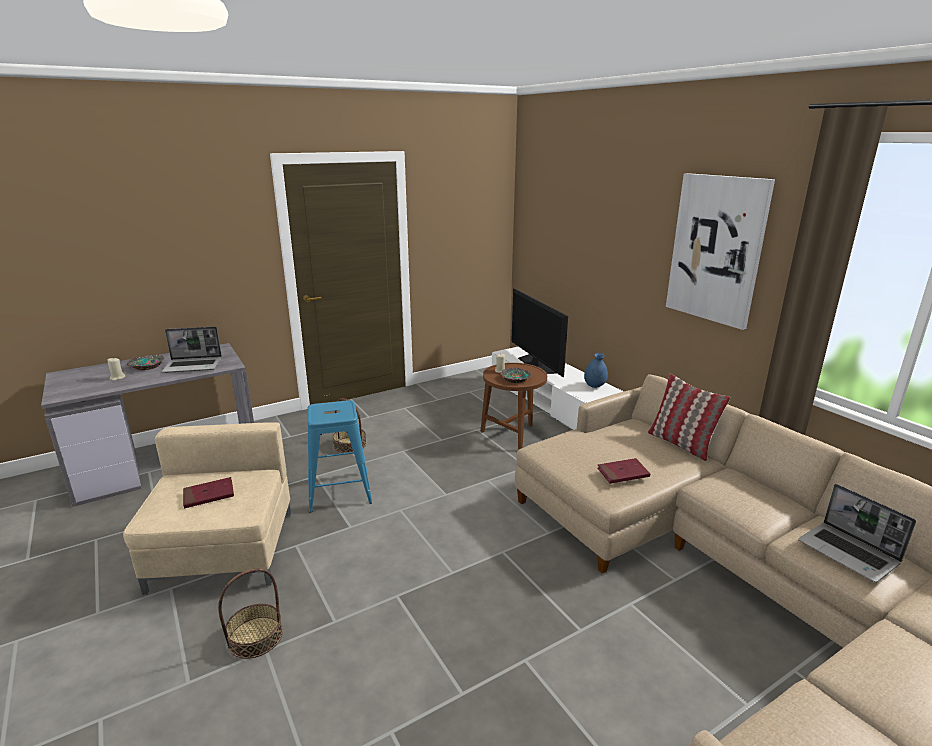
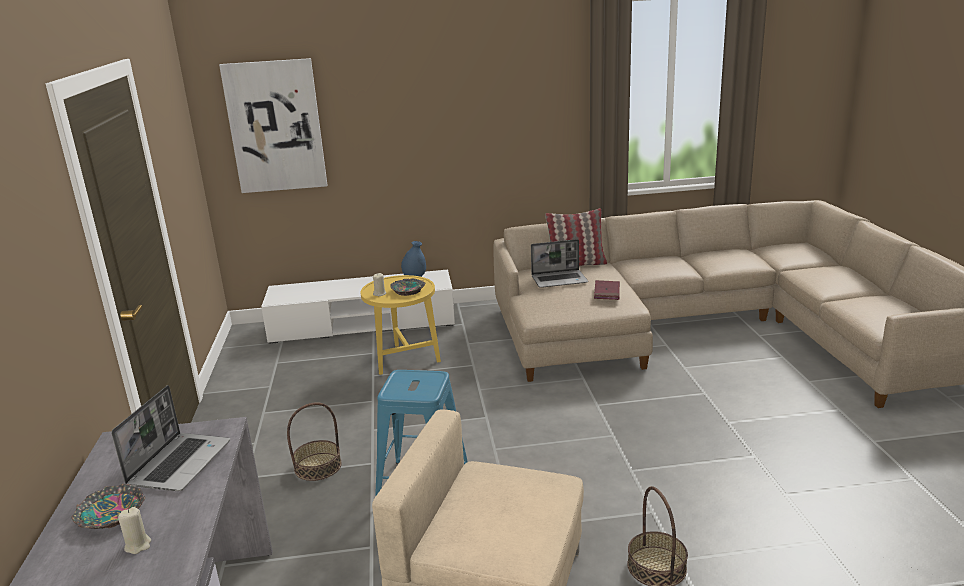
camera: 65 degrees left, 0 degrees up
(209, 495) = (502, 510): red book -> none
(512, 434) = (404, 358): brown side table -> yellow side table
(536, 364) = (330, 291): television -> none
(716, 249) = (511, 103): picture -> picture (275, 126)
(849, 553) = (731, 258): laptop -> laptop (560, 280)

